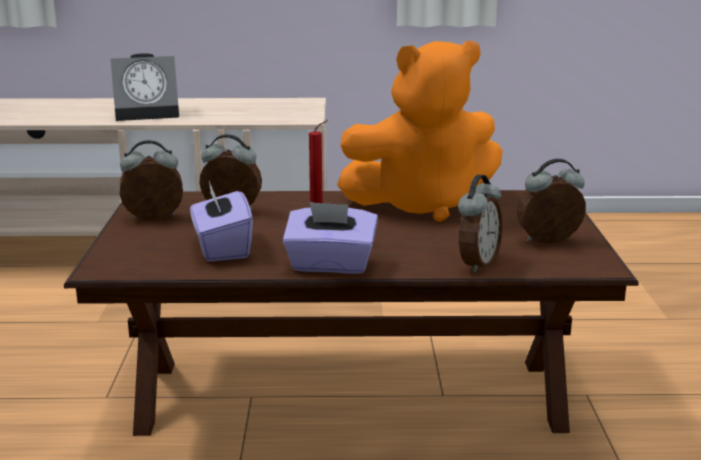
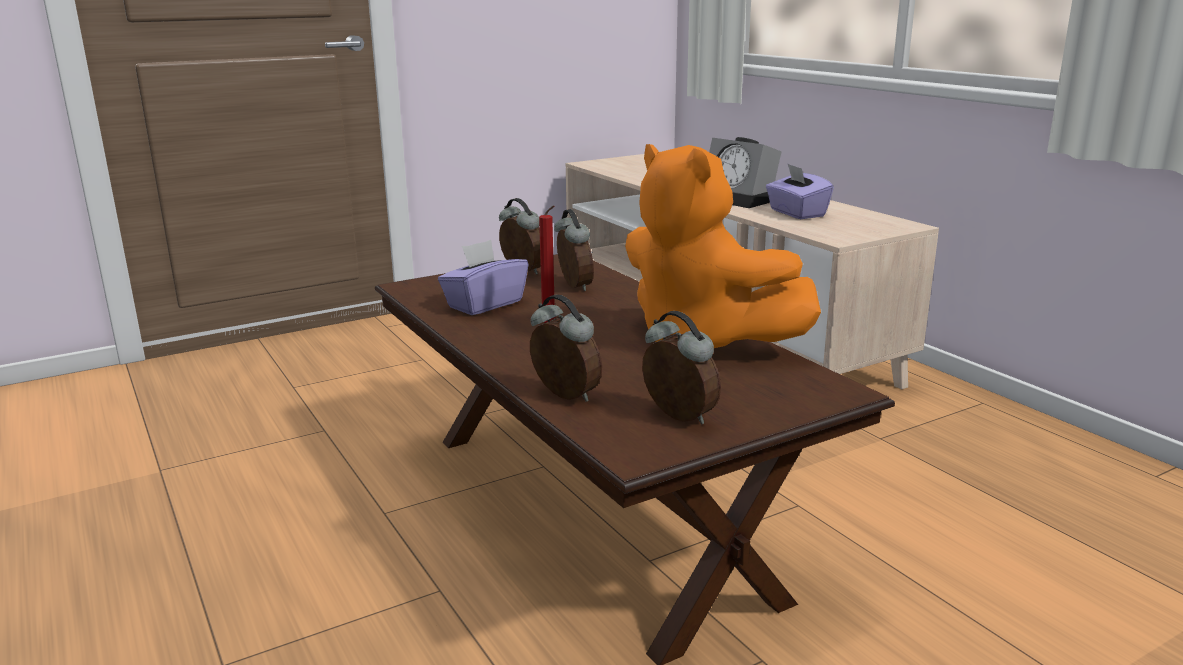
camera: 60 degrees right, 0 degrees up
(330, 265) = (490, 344): purple tissue box -> purple tissue box (796, 213)
(477, 264) = (564, 396): alarm clock -> alarm clock turned 135 degrees counterclockwise

